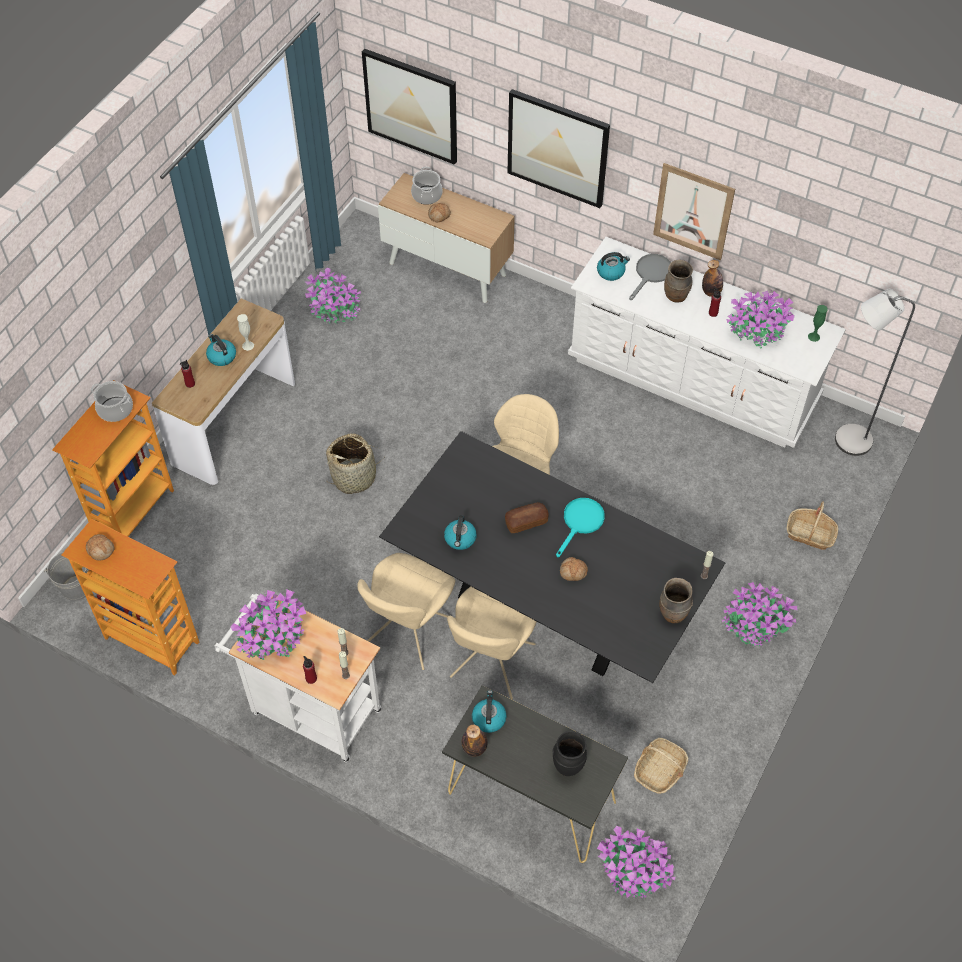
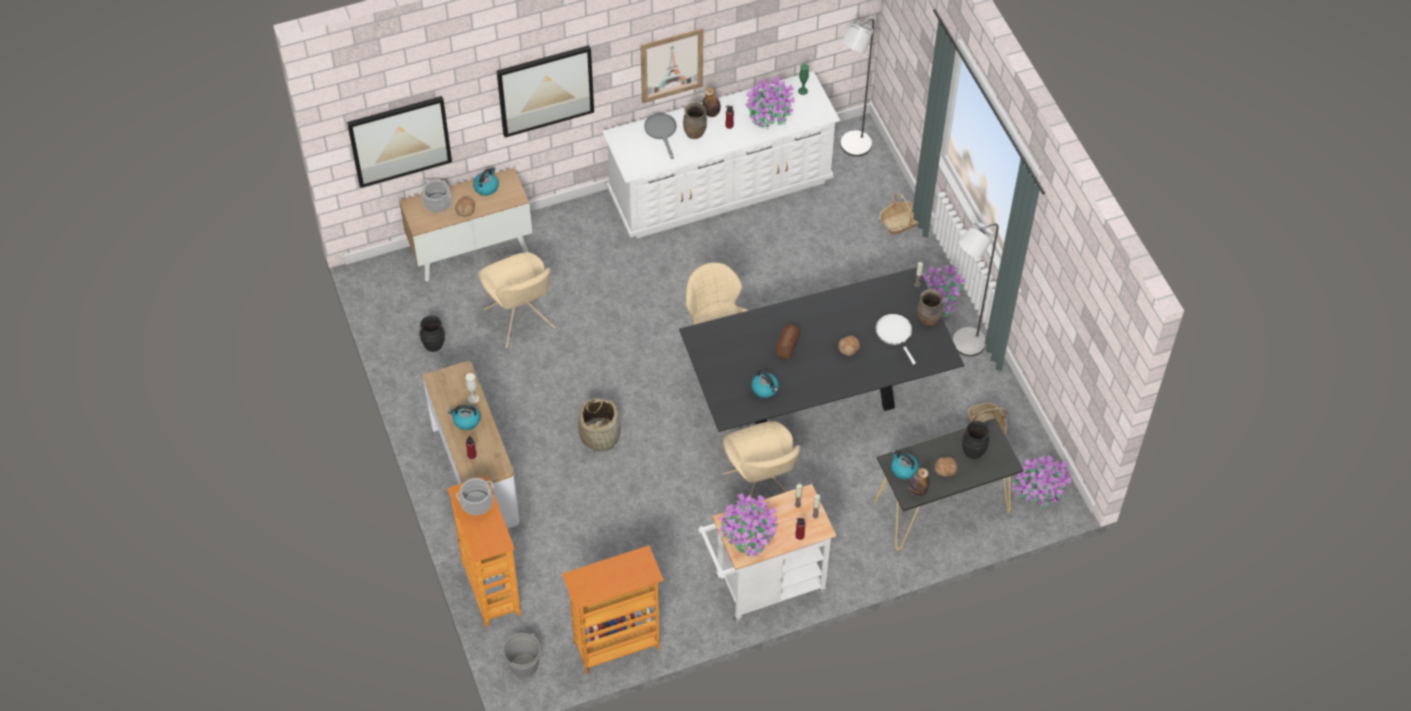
camera: 50 degrees left, 0 degrees up
(101, 549) = (595, 583): bread -> bread (945, 468)
(334, 310) = (433, 345): potted plant -> black vase
(491, 663) = (827, 461): beige chair -> beige chair (520, 321)
(581, 522) = (816, 317): turquoise frying pan -> none
(611, 272) = (636, 151): kettle -> kettle (486, 187)
(628, 597) = (895, 333): none -> white frying pan
(731, 683) = (963, 345): none -> grey floor lamp

